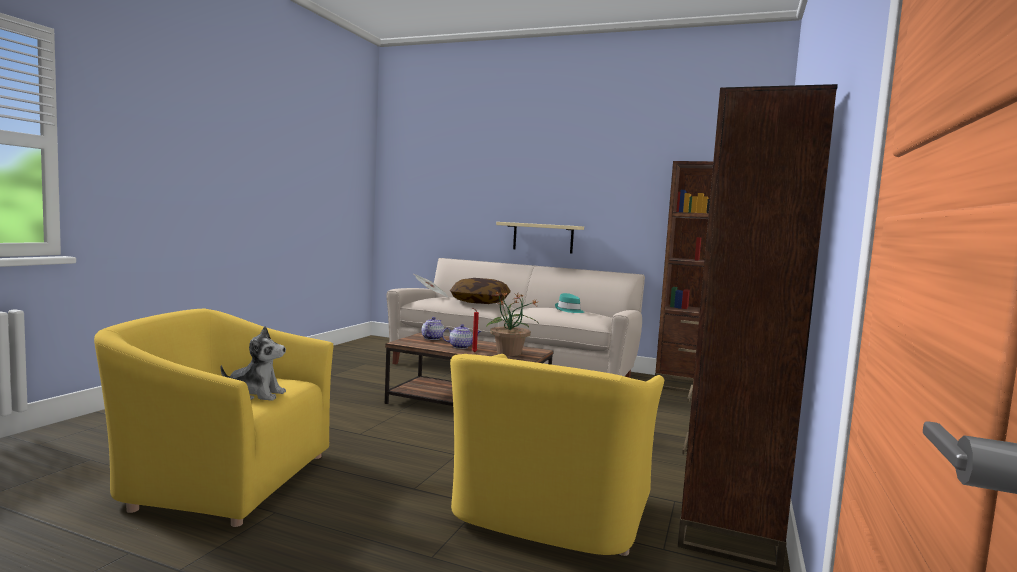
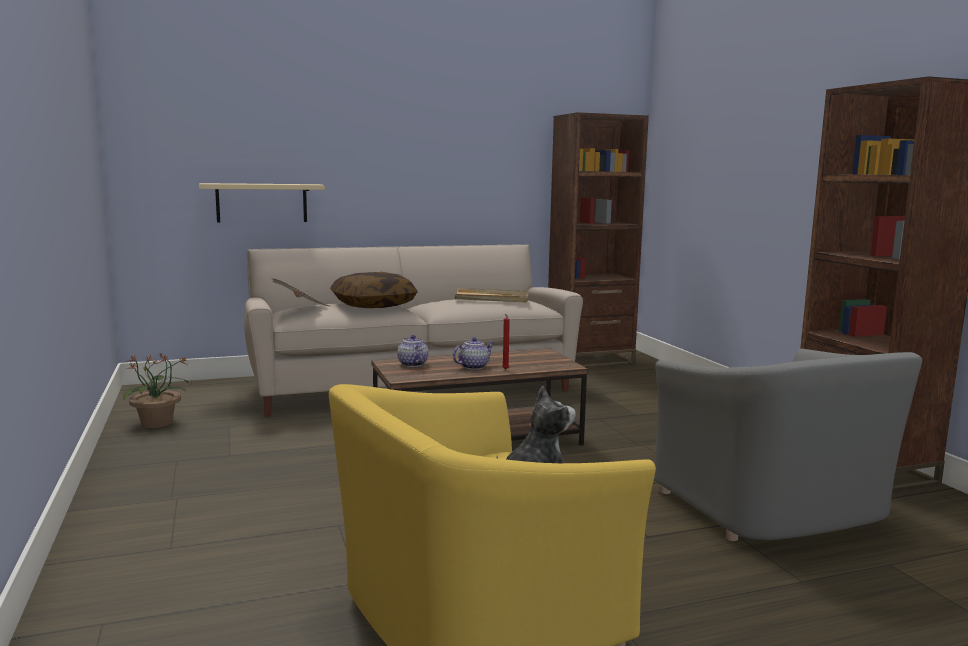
camera: 40 degrees left, 5 degrees up
(509, 353) = (534, 362): potted plant -> potted plant (158, 423)
(543, 237) = (397, 208): beige shelf -> beige shelf (262, 203)
(550, 514) = (773, 508): yellow armchair -> grey armchair
(569, 310) = (492, 298): turquoise hat -> beige tray

